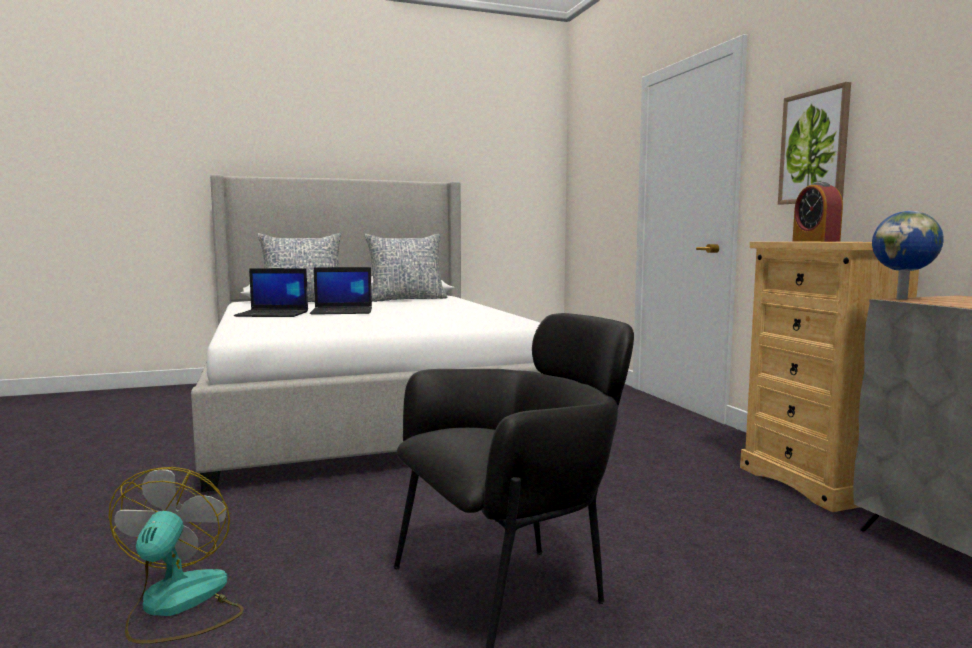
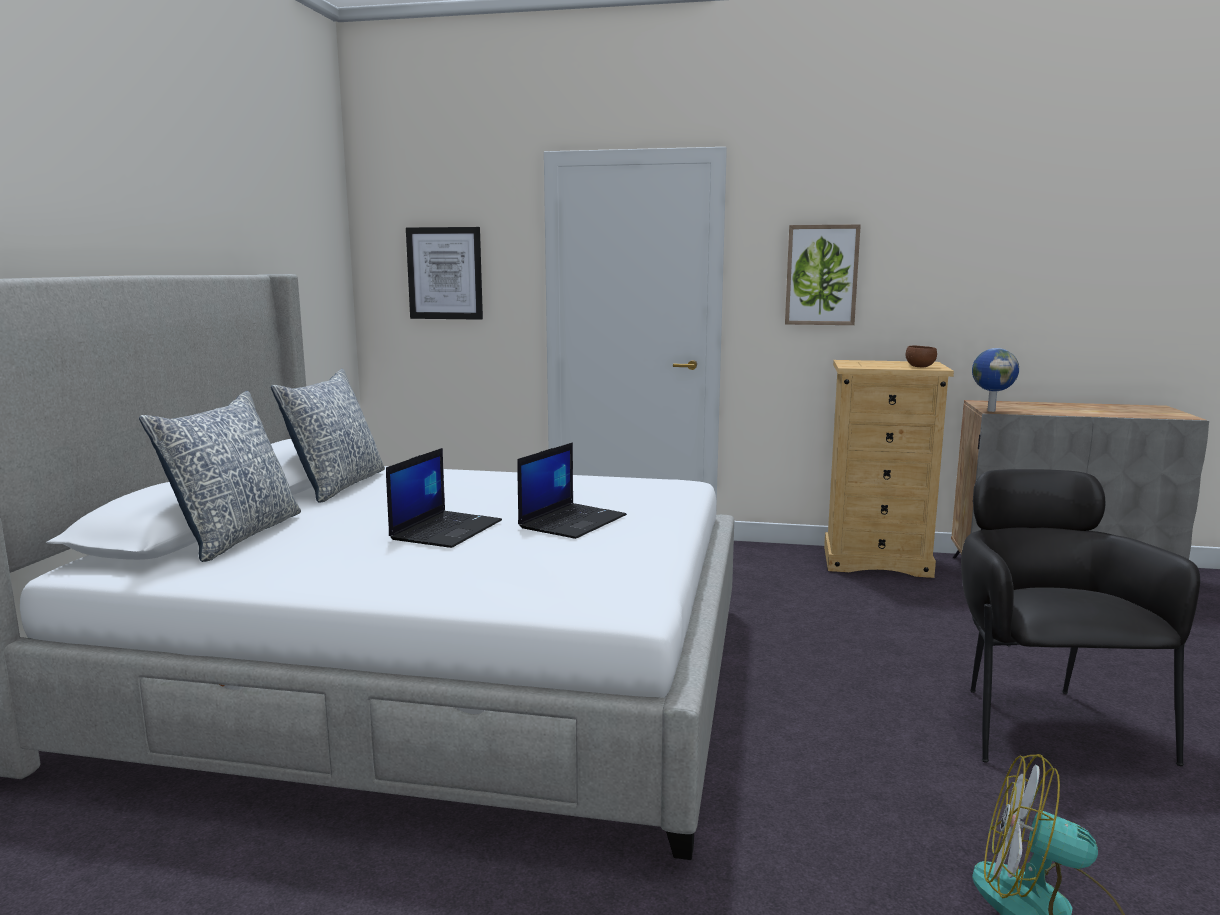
camera: 60 degrees left, 5 degrees up
(273, 314) = (397, 567): laptop -> laptop (572, 521)
(597, 182) = (445, 273): none -> picture
(815, 241) = (871, 364): alarm clock -> none
(845, 241) = (921, 367): none -> brown bowl

